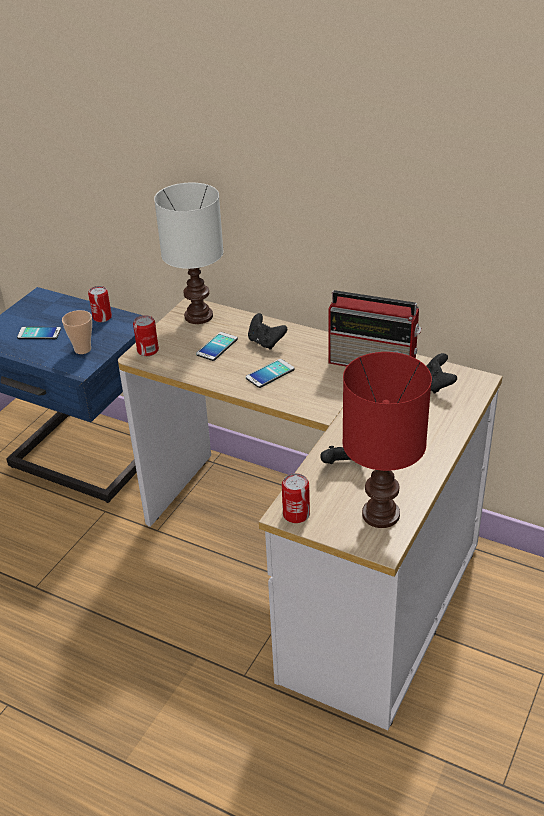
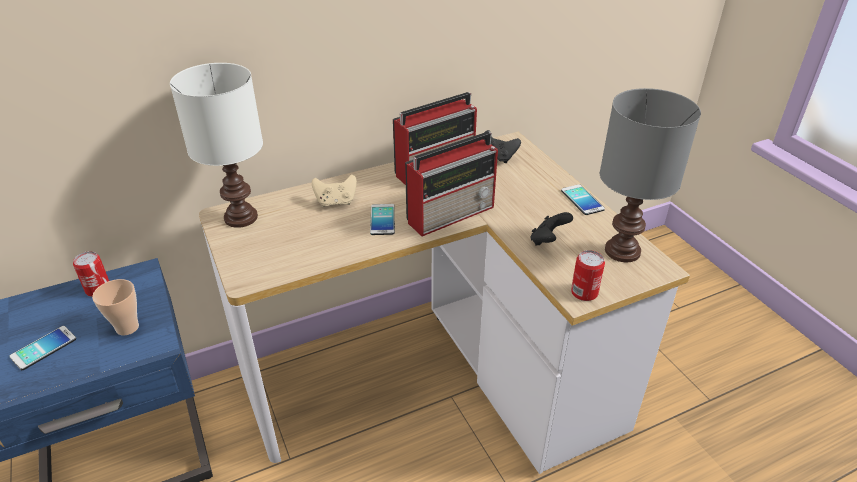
camera: 55 degrees left, 0 degrees up
(148, 350) = (245, 270): can -> none
(217, 347) = (303, 229): phone -> phone (582, 200)
(265, 342) = (336, 202): black game controller -> beige game controller
(320, 401) = (452, 213): none -> radio
(382, 514) = (622, 250): red table lamp -> grey table lamp

